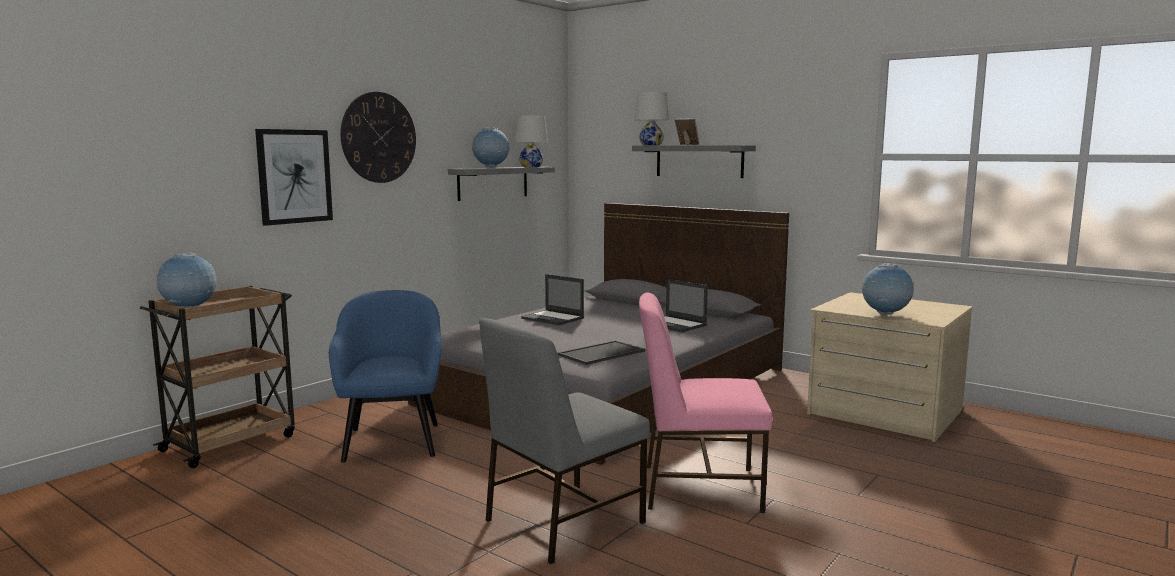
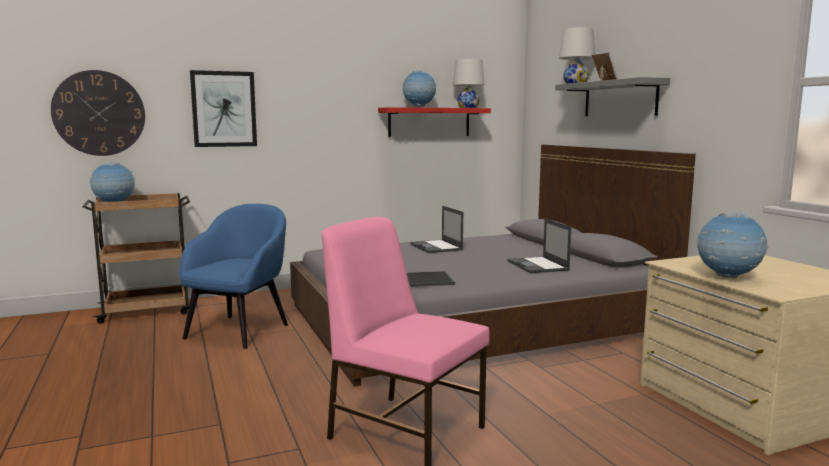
camera: 30 degrees right, 0 degrees up
(379, 137) = (306, 79): wall clock -> wall clock (99, 113)
(493, 183) = (429, 122): grey shelf -> red shelf
(561, 522) = (242, 428): grey chair -> none

